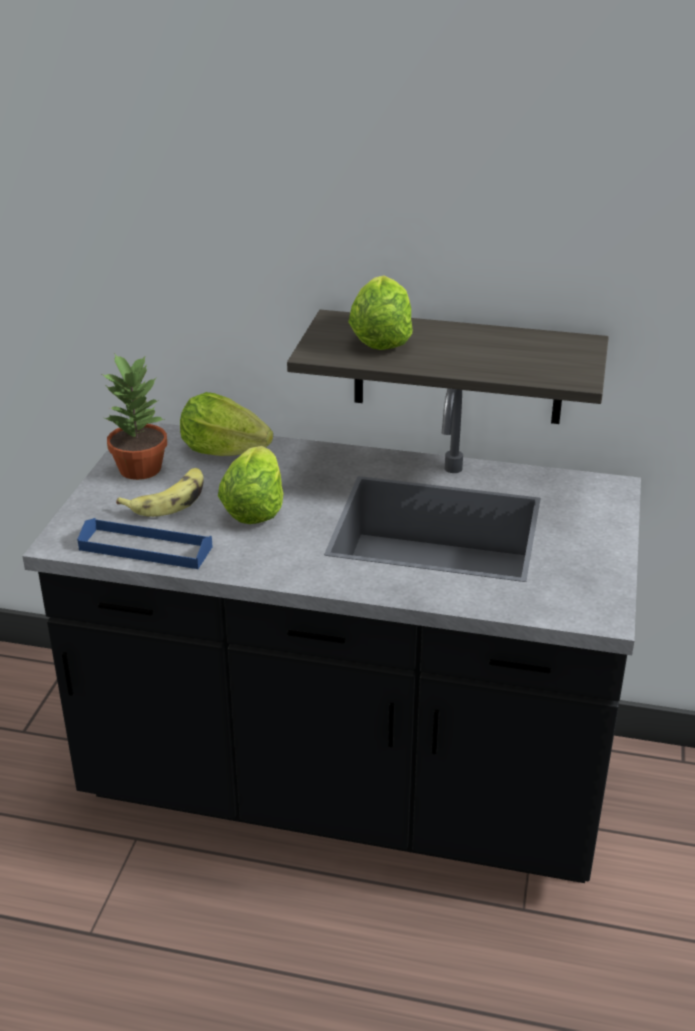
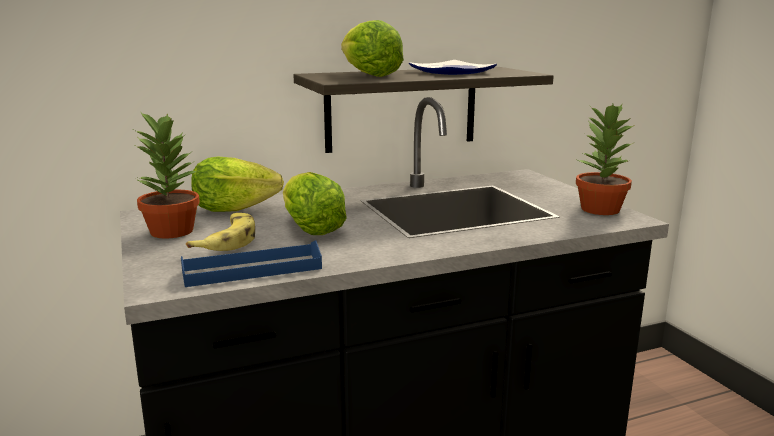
camera: 35 degrees left, 15 degrees down
(495, 349) = (452, 72): none -> plate
(592, 586) = (599, 209): none -> potted plant

